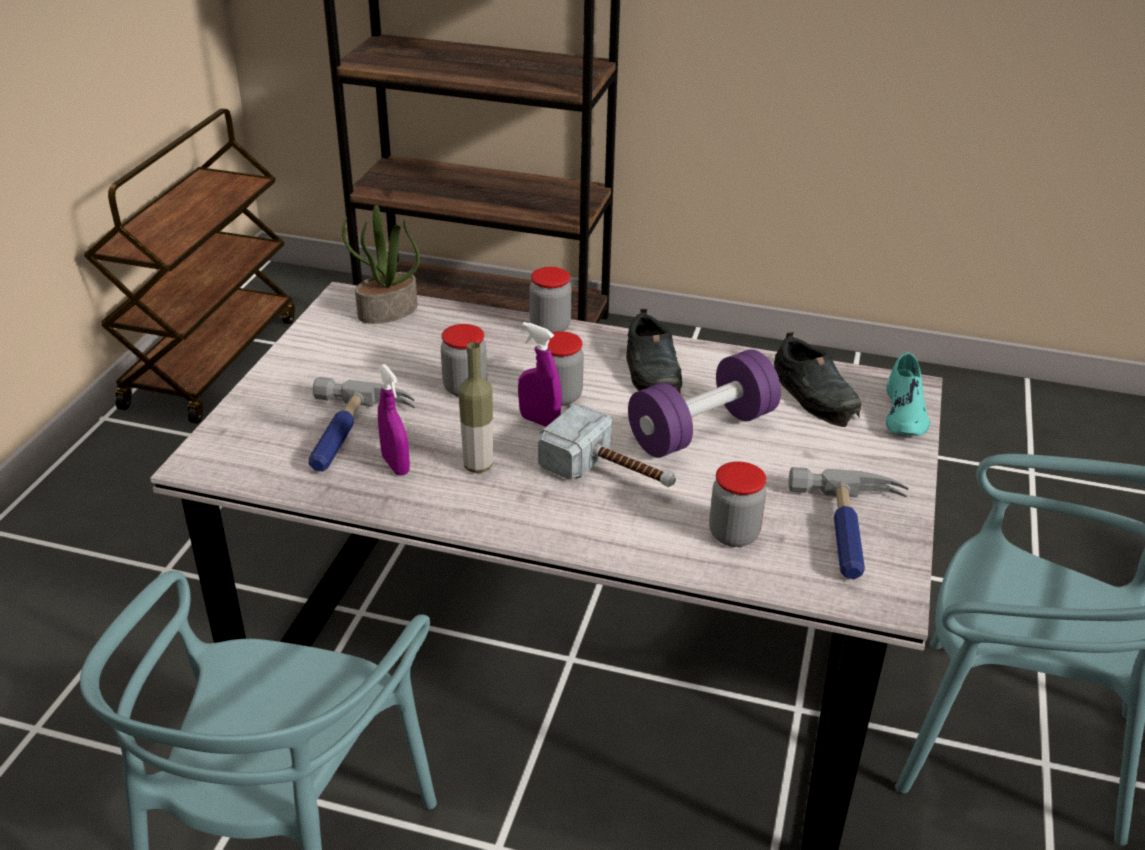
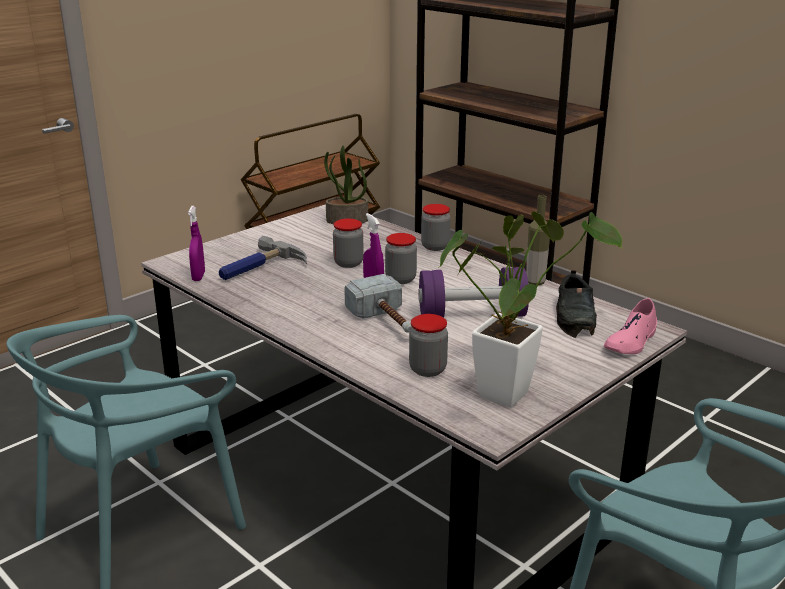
camera: 30 degrees right, 10 degrees down
(395, 465) = (267, 287): purple spray bottle -> purple spray bottle (198, 276)
(478, 465) = (312, 298): bottle -> bottle (535, 282)
(653, 370) = (476, 280): black shoe -> none
(851, 532) = (510, 390): hammer -> potted plant
(904, 412) = (631, 341): turquoise shoe -> pink shoe

